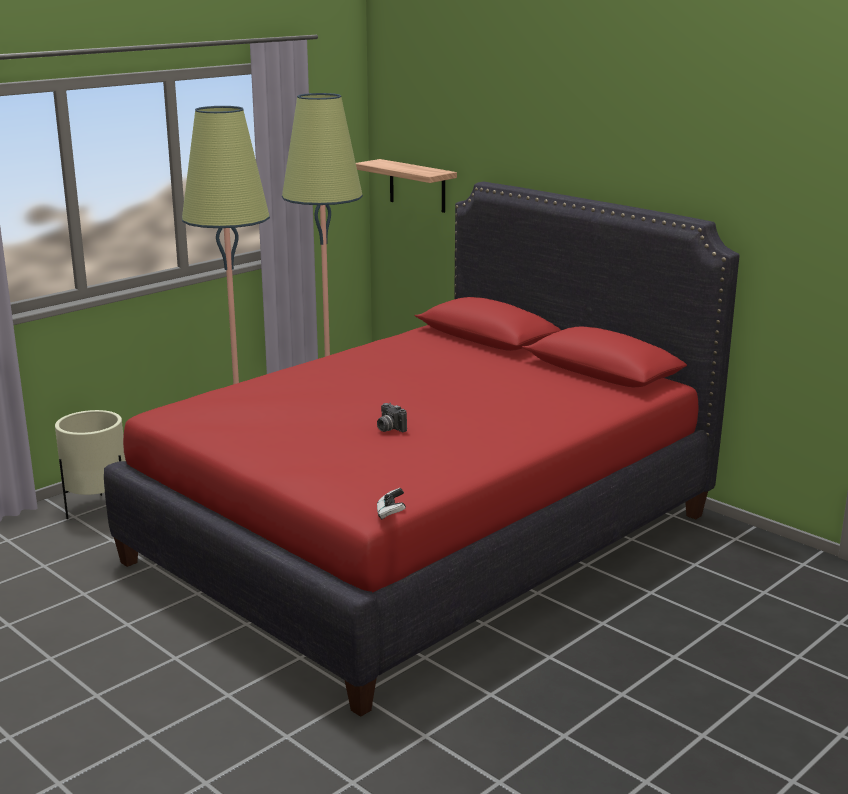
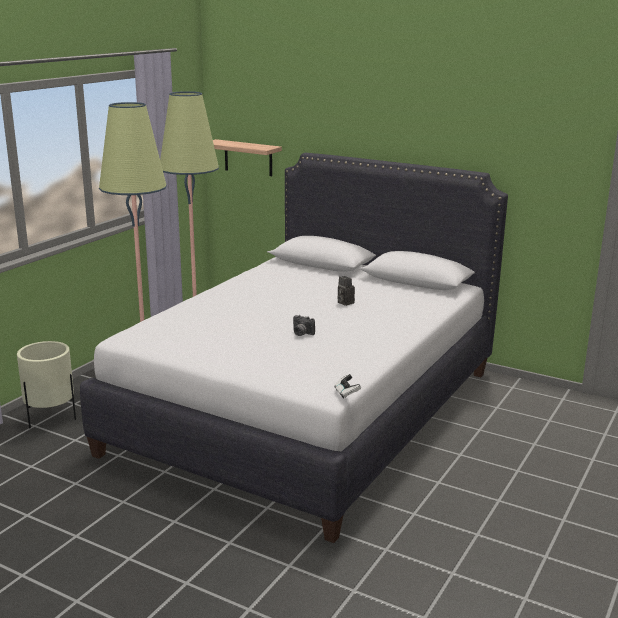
camera: 15 degrees left, 0 degrees up
(424, 537) = (307, 410): red bed -> white bed
(478, 392) = (344, 302): none -> camera

